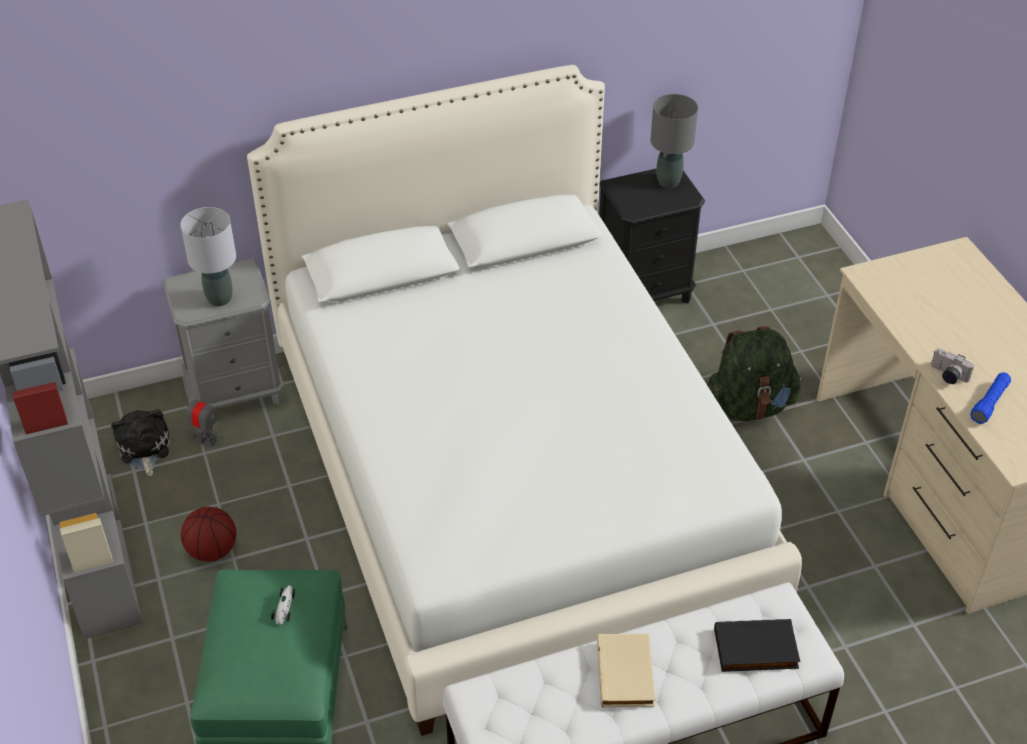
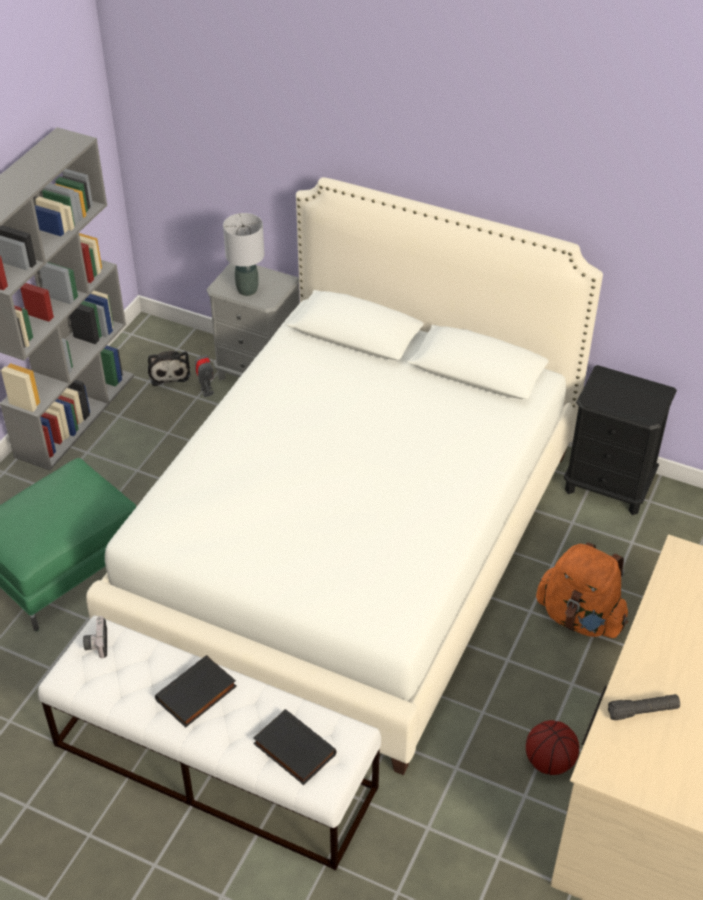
camera: 45 degrees right, 0 degrees up
(144, 449) = (169, 372): plush toy -> plush toy turned 135 degrees clockwise
(212, 551) = (132, 457): basketball -> basketball (549, 762)
(284, 606) = (76, 501): toy car -> none
(627, 674) = (197, 695): beige book -> black book
(669, 181) = (648, 396): grey table lamp -> none
(748, 406) = (580, 617): green backpack -> orange backpack
(947, 375) = (638, 667): camera -> camera (96, 643)
(989, 403) = (642, 711): blue flashlight -> black flashlight

